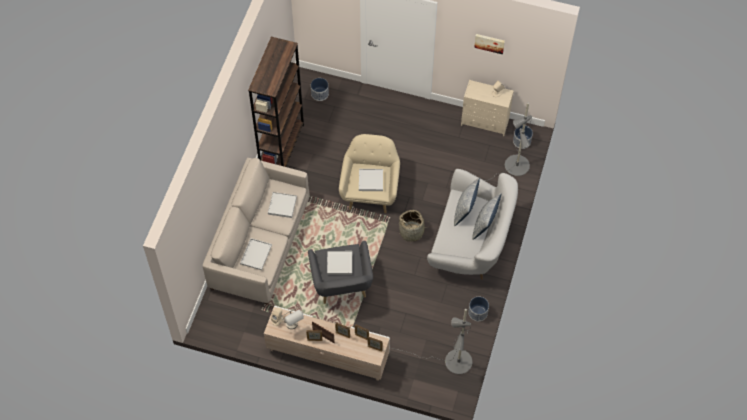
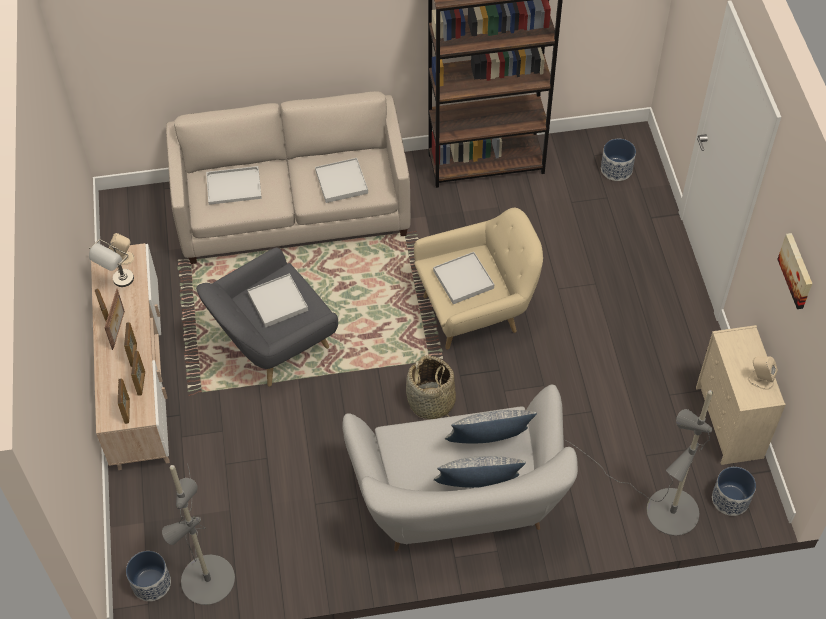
camera: 65 degrees right, 5 degrees down
(478, 313) = (322, 571): planter -> planter (151, 584)

